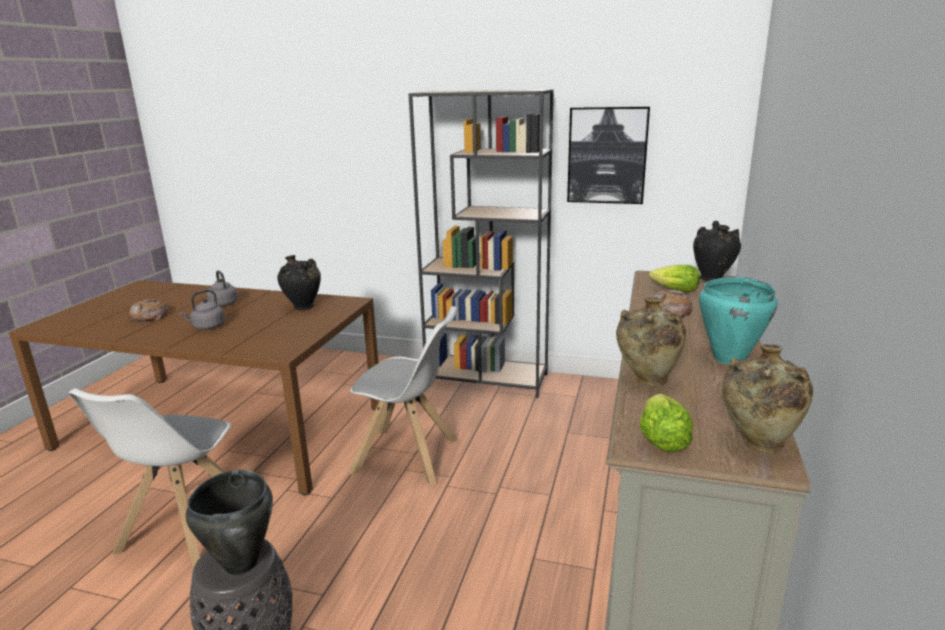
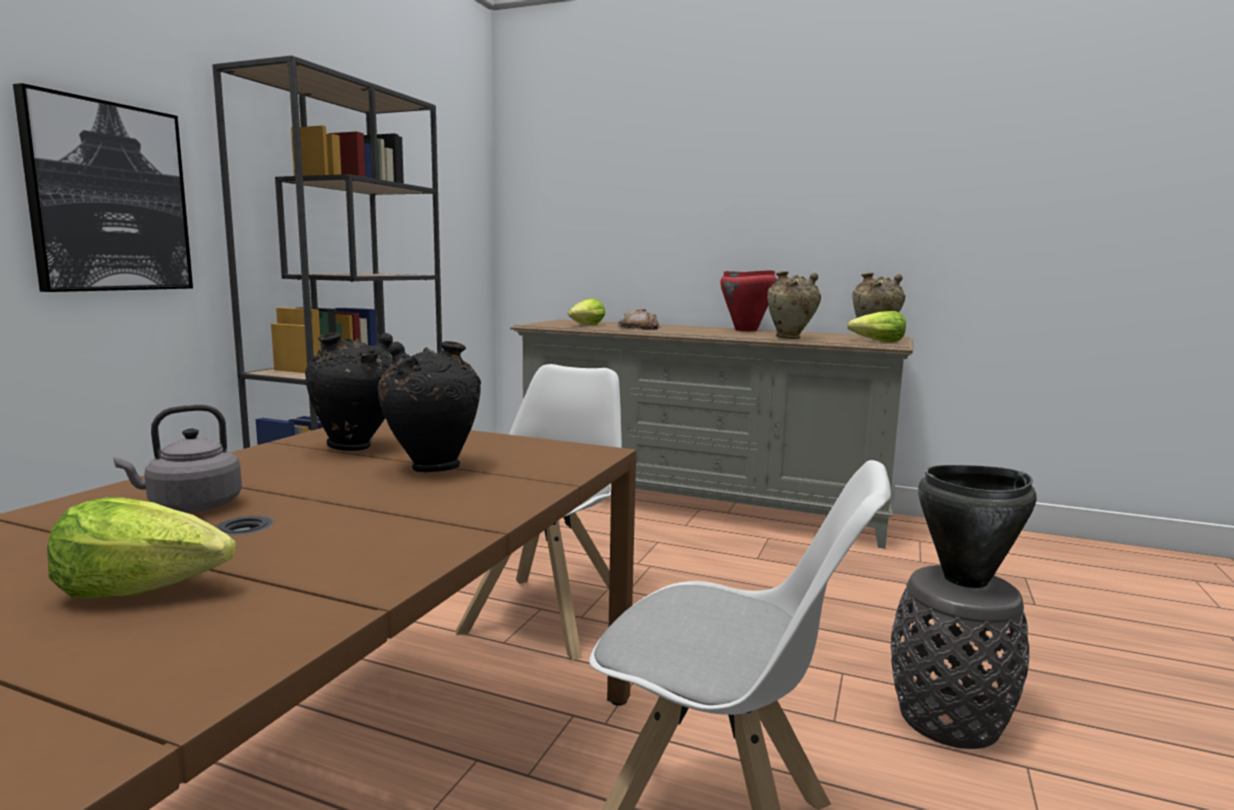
camera: 85 degrees left, 10 degrees down
(150, 316) = (145, 589): bread -> lettuce
(207, 327) = (382, 508): grey kettle -> none
(607, 155) = (410, 206): picture -> picture (108, 198)
(712, 279) = (563, 321): black vase -> black vase (432, 467)
(728, 359) = (746, 330): turquoise cooking pot -> red cooking pot

